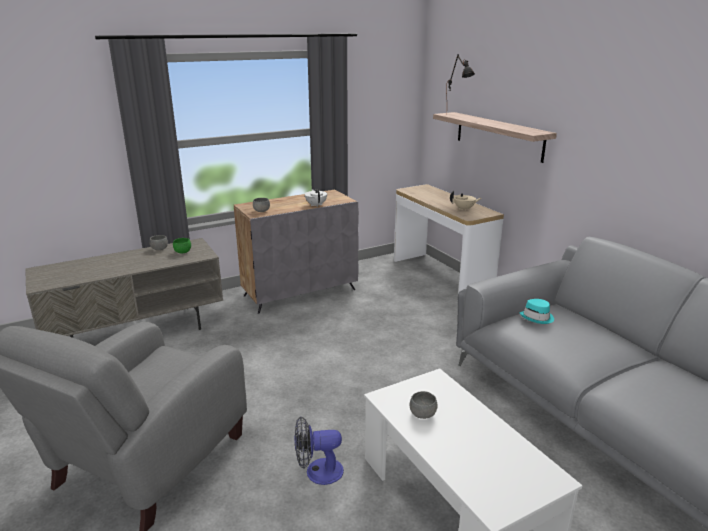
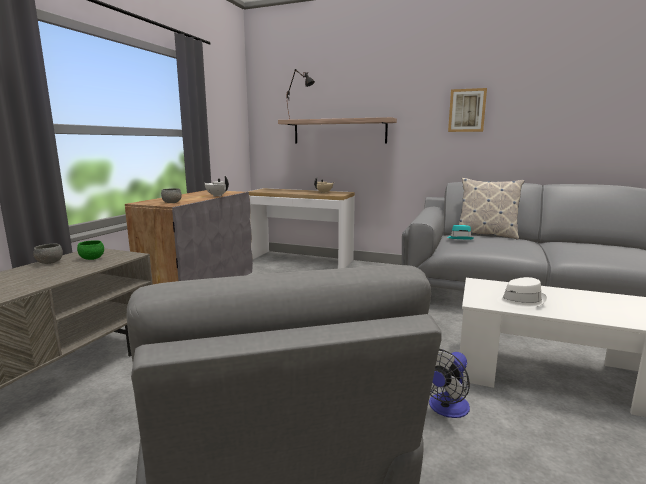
camera: 40 degrees left, 10 degrees down
(423, 414) = (520, 301): grey bowl -> white hat
(593, 322) = (486, 235): none -> pillow
(638, 140) = (467, 110): none -> picture

